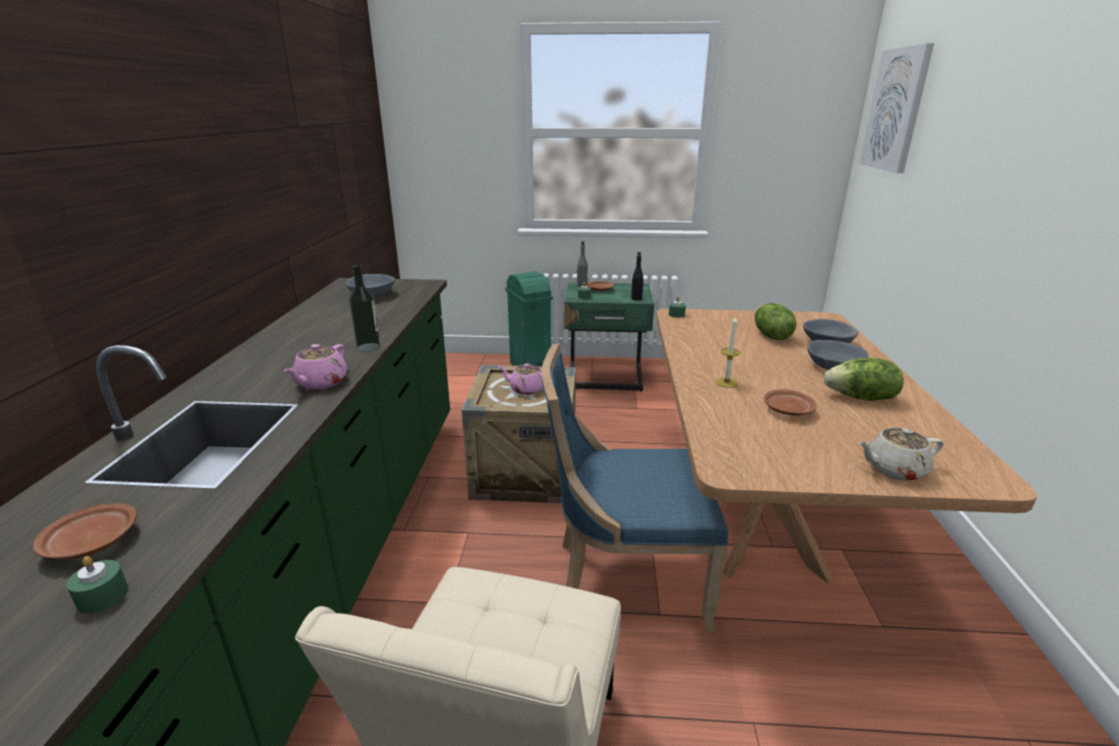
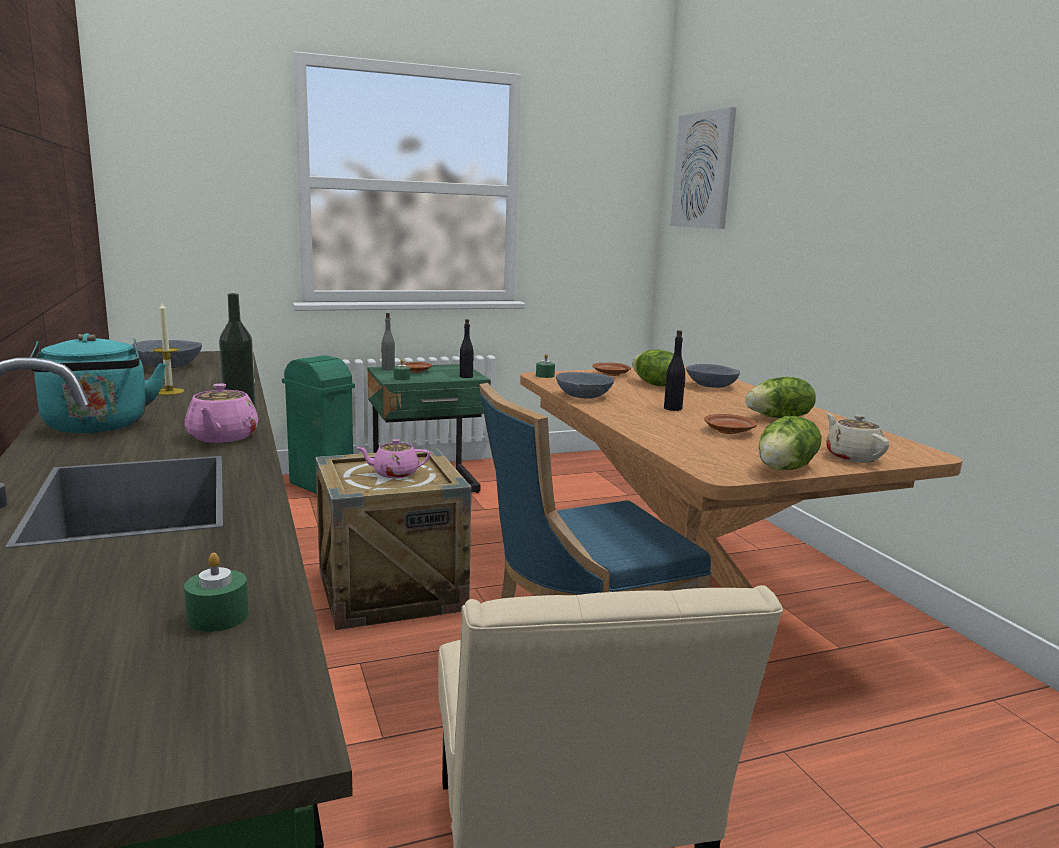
camera: 25 degrees left, 10 degrees down
(91, 543) = (119, 586): brown plate -> brown plate (611, 374)
(262, 360) = (97, 427): none -> turquoise kettle
(726, 382) = (653, 419): candle -> candle (169, 392)
(759, 371) = (673, 408): none -> black bottle
(800, 474) = (786, 469): none -> lettuce
(834, 367) = (735, 401): grey bowl -> grey bowl (584, 396)
(894, 469) = (852, 457): beige teapot -> beige teapot turned 105 degrees clockwise

